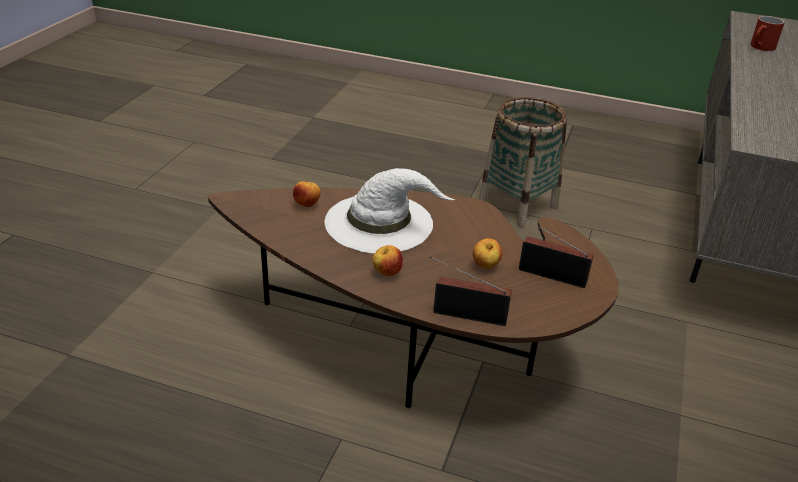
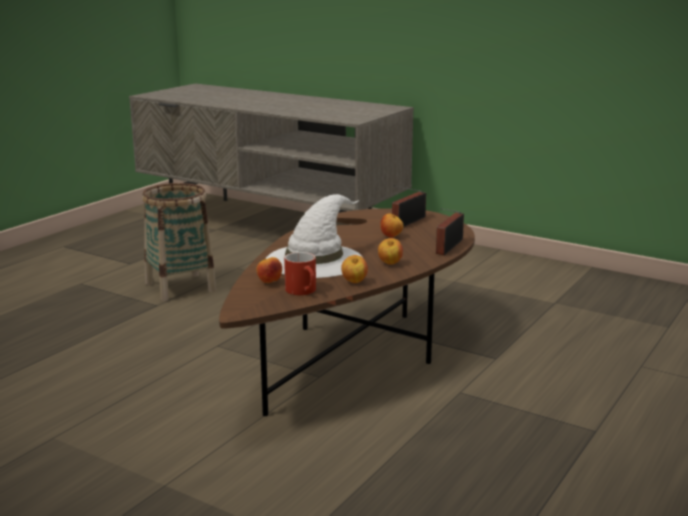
camera: 75 degrees left, 15 degrees down
(320, 254) = (354, 282): none -> apple
(761, 48) = (208, 100): red mug -> red mug (304, 291)

